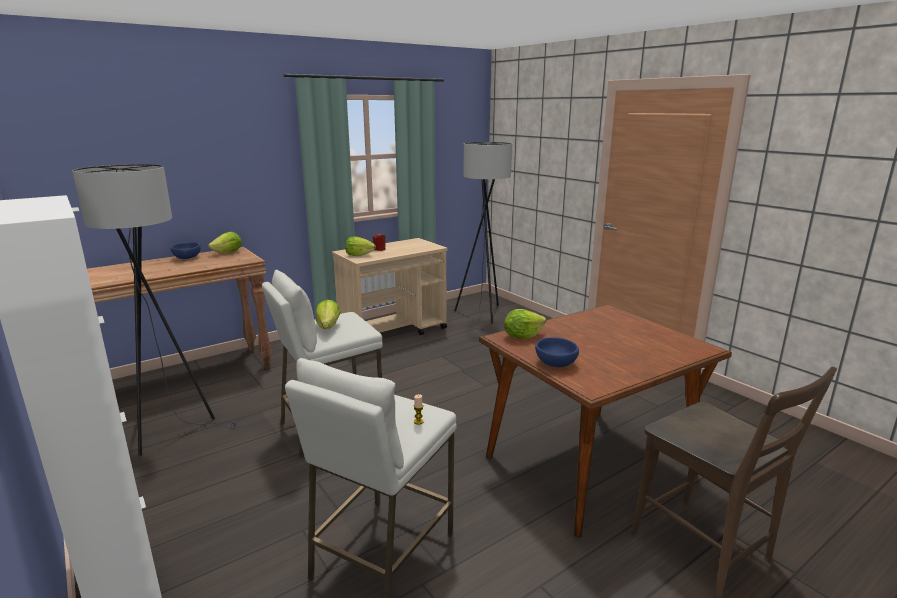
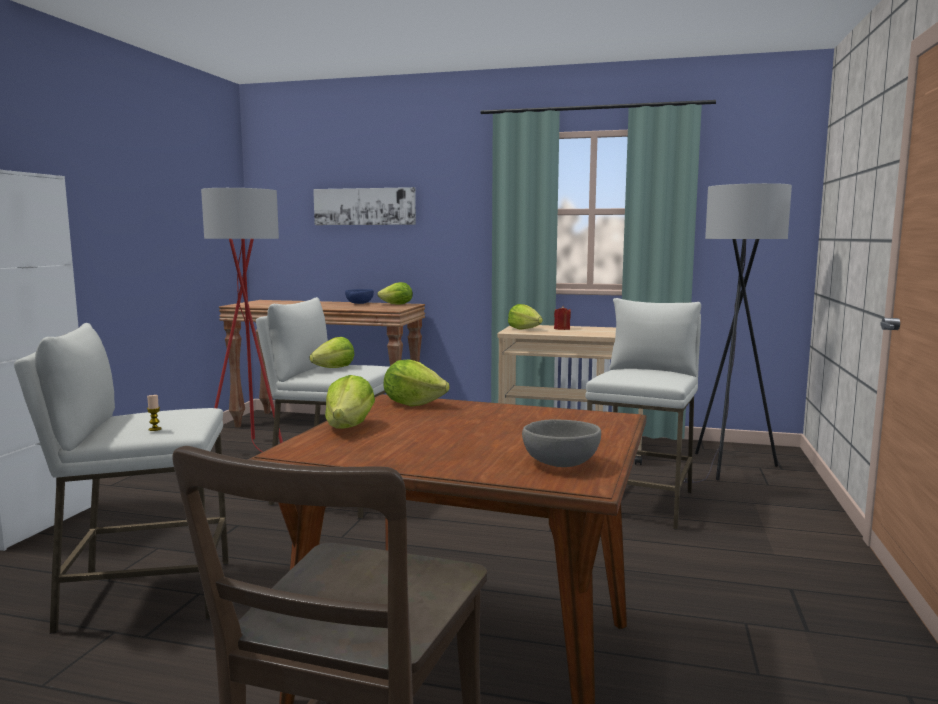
camera: 50 degrees right, 10 degrees down
(167, 161) = (365, 206): none -> picture
(172, 428) = (254, 452): grey floor lamp -> red floor lamp
(488, 350) = (641, 503): none -> white stool
(555, 363) = (349, 426): blue bowl -> lettuce
(675, 343) = (561, 464): none -> grey bowl

